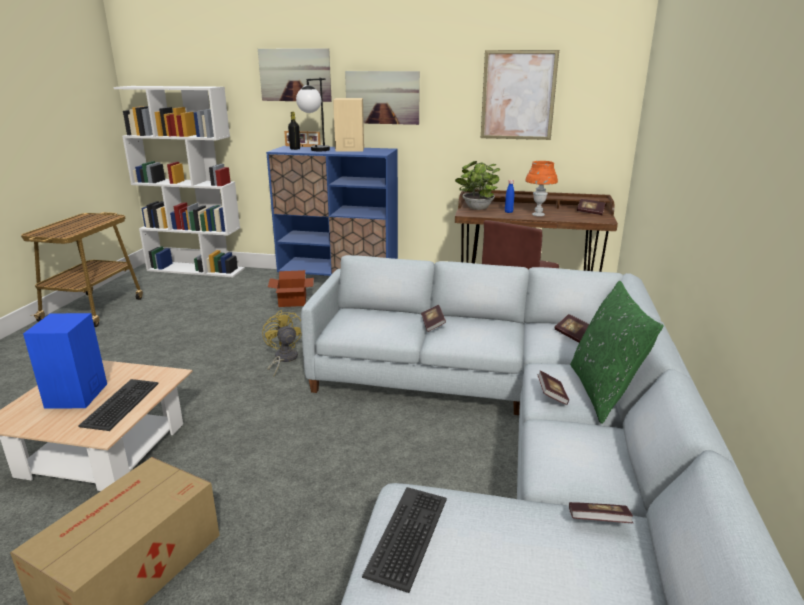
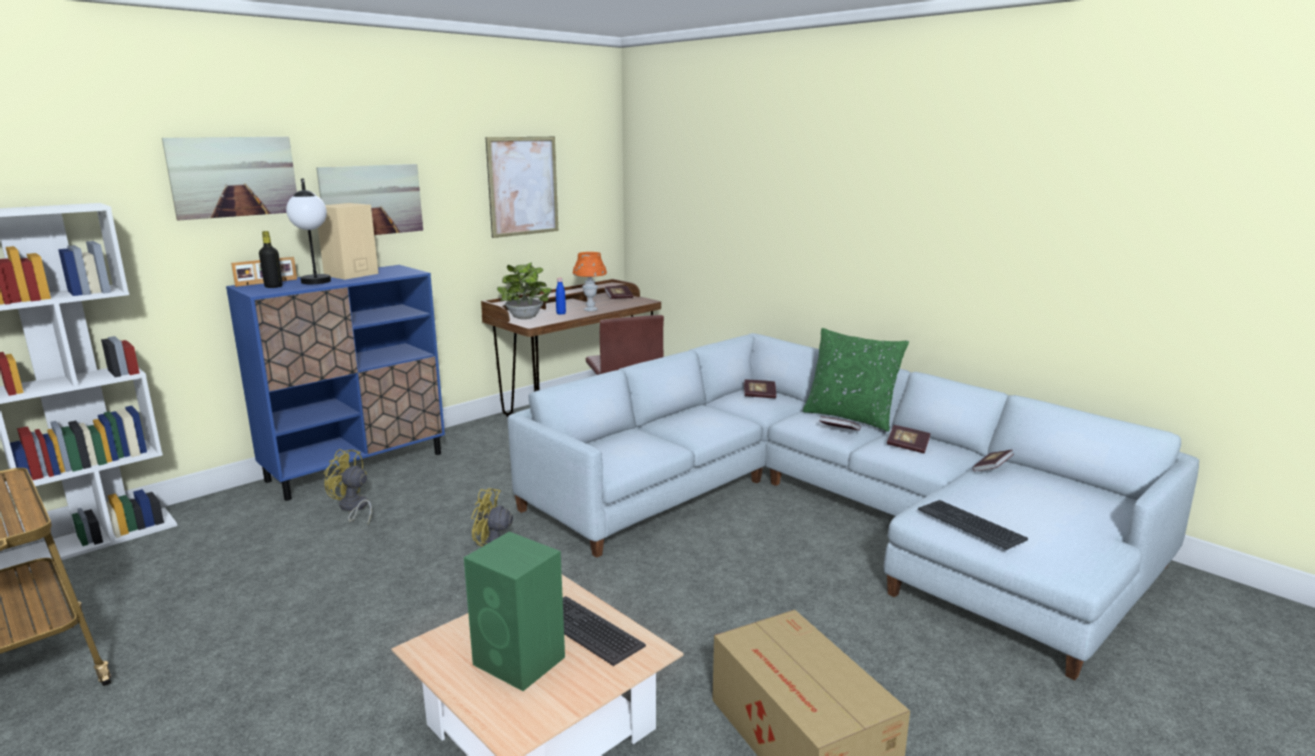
camera: 55 degrees left, 5 degrees down
(76, 396) = (520, 661): blue speaker -> green speaker
(292, 302) = (353, 508): cardboard box -> yellow fan
(433, 324) = (664, 430): book -> book (907, 447)

